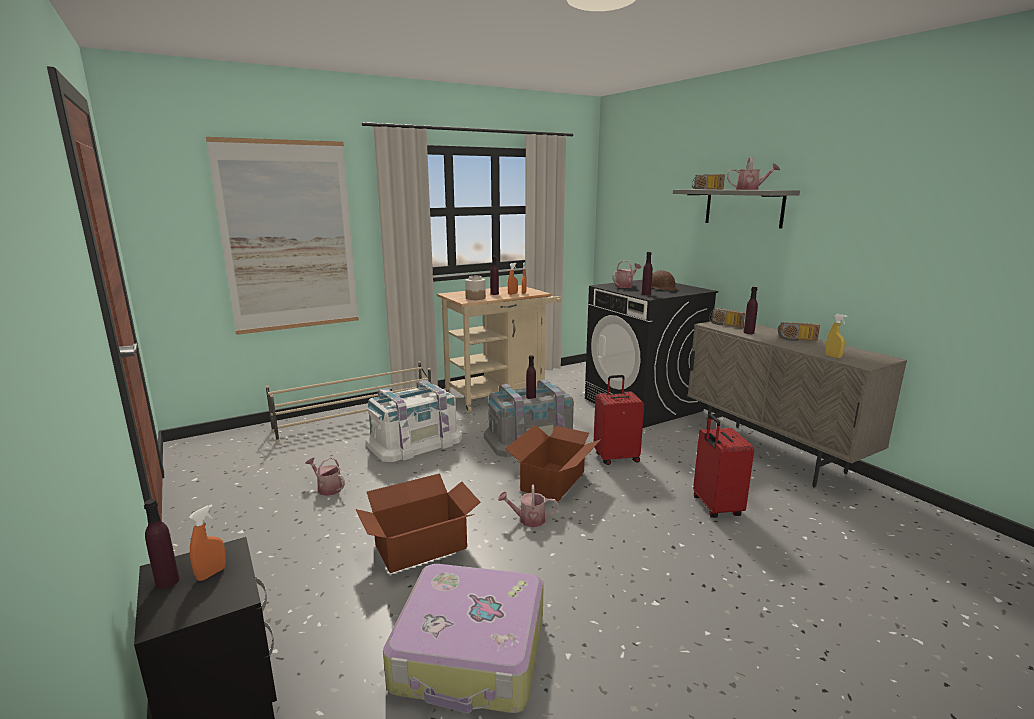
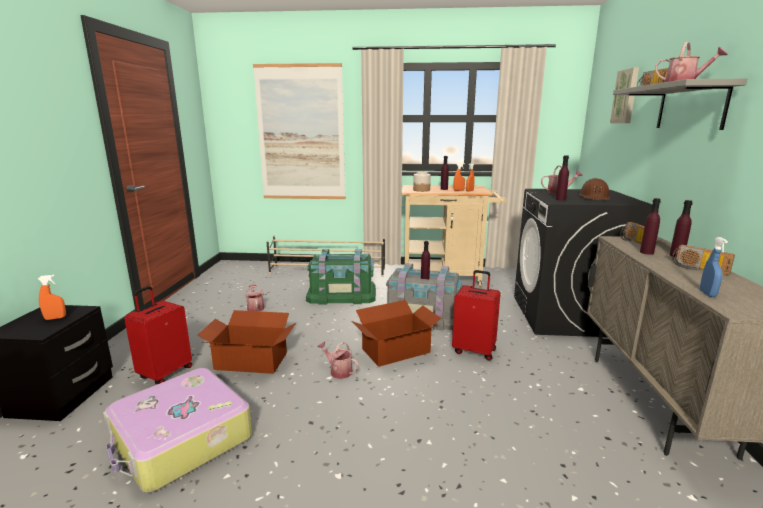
camera: 35 degrees right, 0 degrees up
(167, 582) = (37, 315): purple bottle -> purple bottle (676, 255)
(414, 441) = (342, 294): white storage box -> green storage box
(658, 191) = (626, 96): none -> picture
(715, 507) = (510, 426): red suitcase -> red suitcase (165, 373)
(833, 356) = (707, 294): yellow spray bottle -> blue spray bottle

